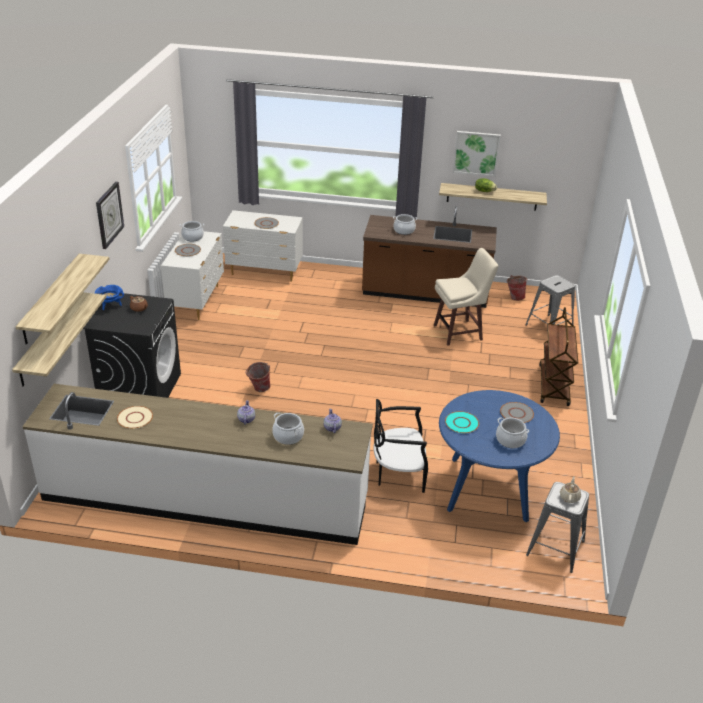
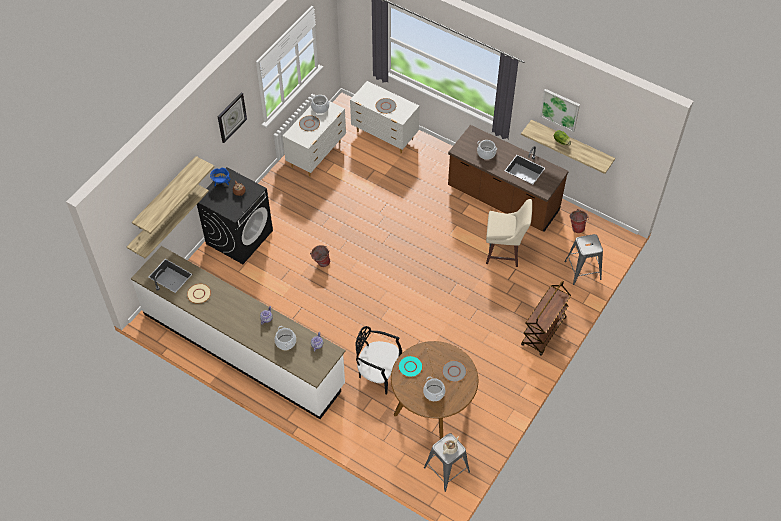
camera: 25 degrees right, 20 degrees up
(488, 488) = (432, 407): blue dining table -> brown dining table

